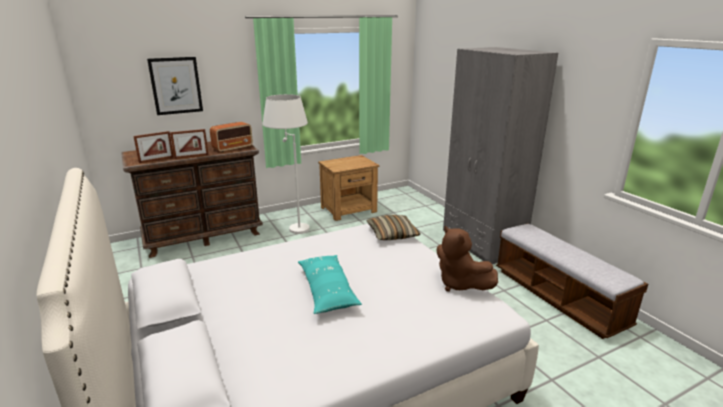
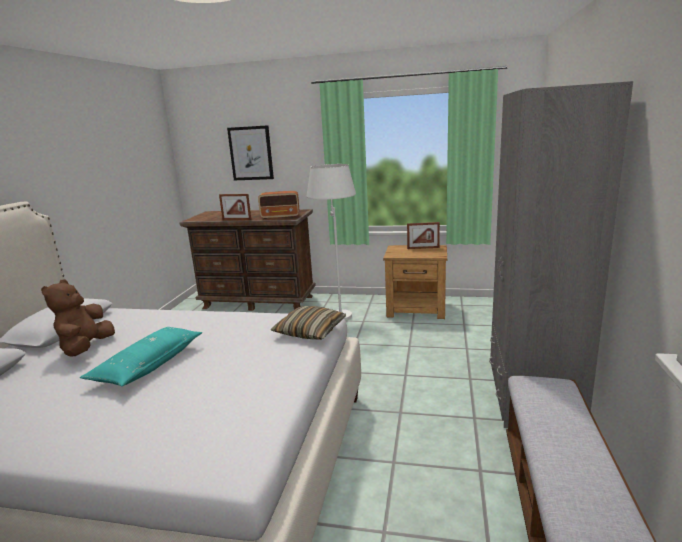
camera: 40 degrees right, 5 degrees down
(156, 160) = (209, 219): picture frame -> picture frame (423, 248)
(459, 284) = (265, 411): brown plush toy -> brown plush toy (86, 348)

